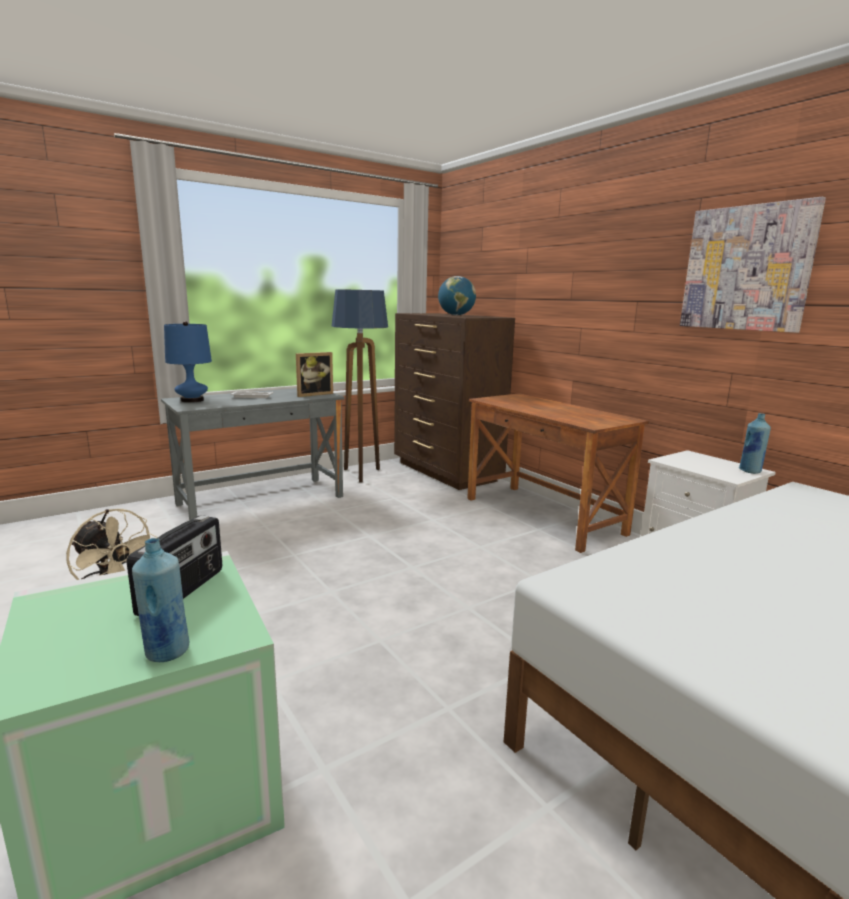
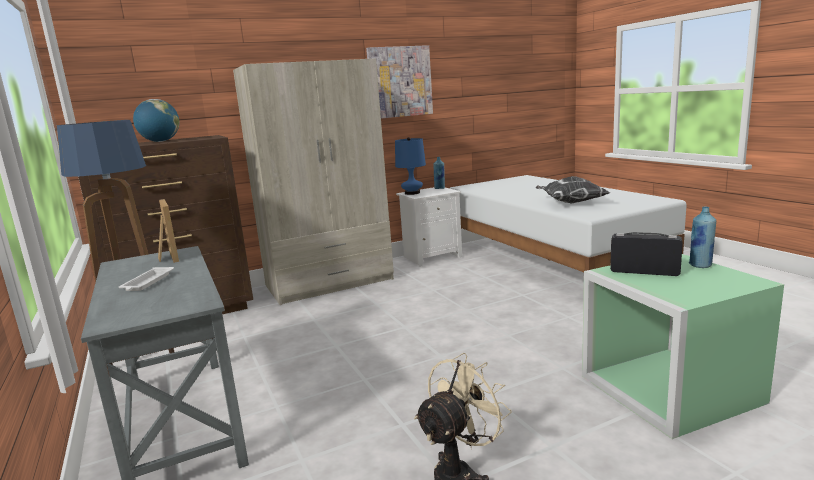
camera: 80 degrees left, 0 degrees up
(192, 400) = (136, 311): blue table lamp -> blue table lamp (412, 193)
(543, 516) = (330, 282): brown desk -> beige wardrobe
(694, 575) = (570, 203): none -> pillow

